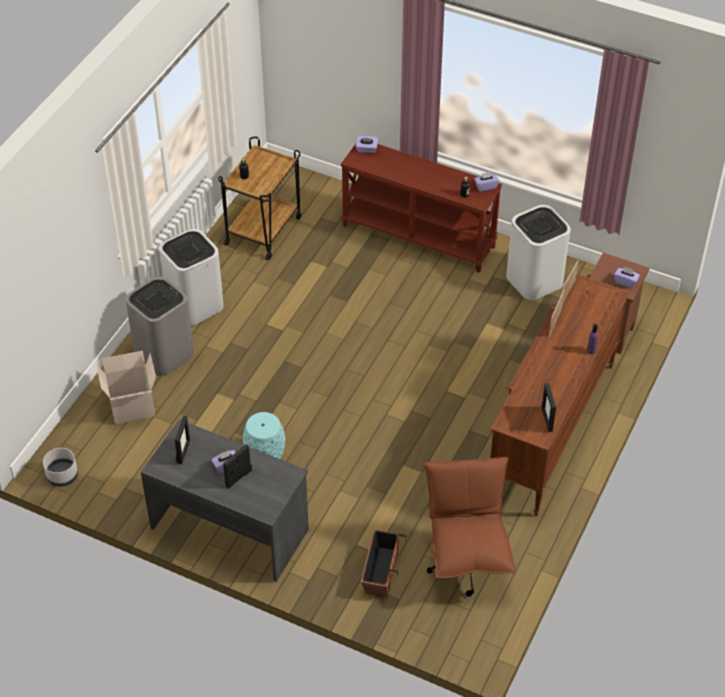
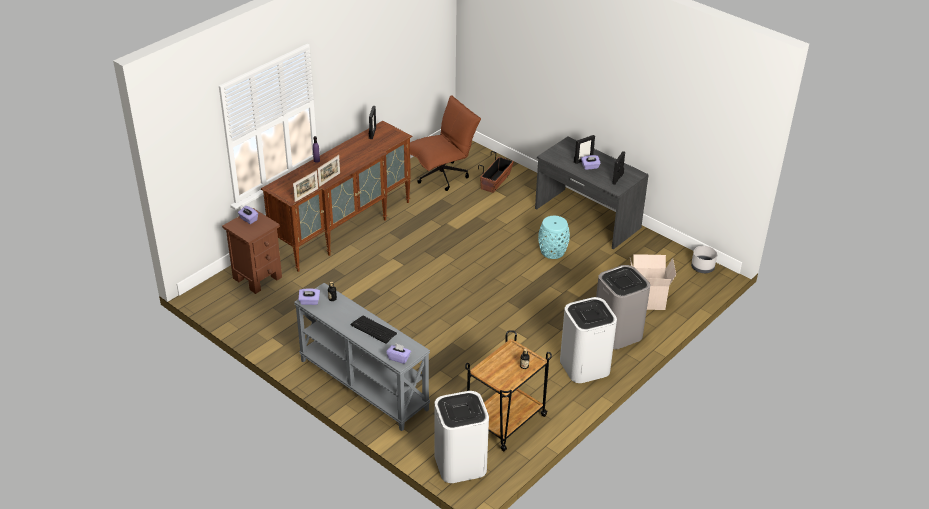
camera: 165 degrees left, 10 degrees down
(405, 171) = (373, 330): none -> keyboard
(419, 235) = (362, 385): brown console table -> grey console table
(466, 562) = (441, 176): brown office chair -> brown office chair turned 135 degrees counterclockwise
(533, 280) = (287, 327): white trash can -> white trash can (461, 463)

